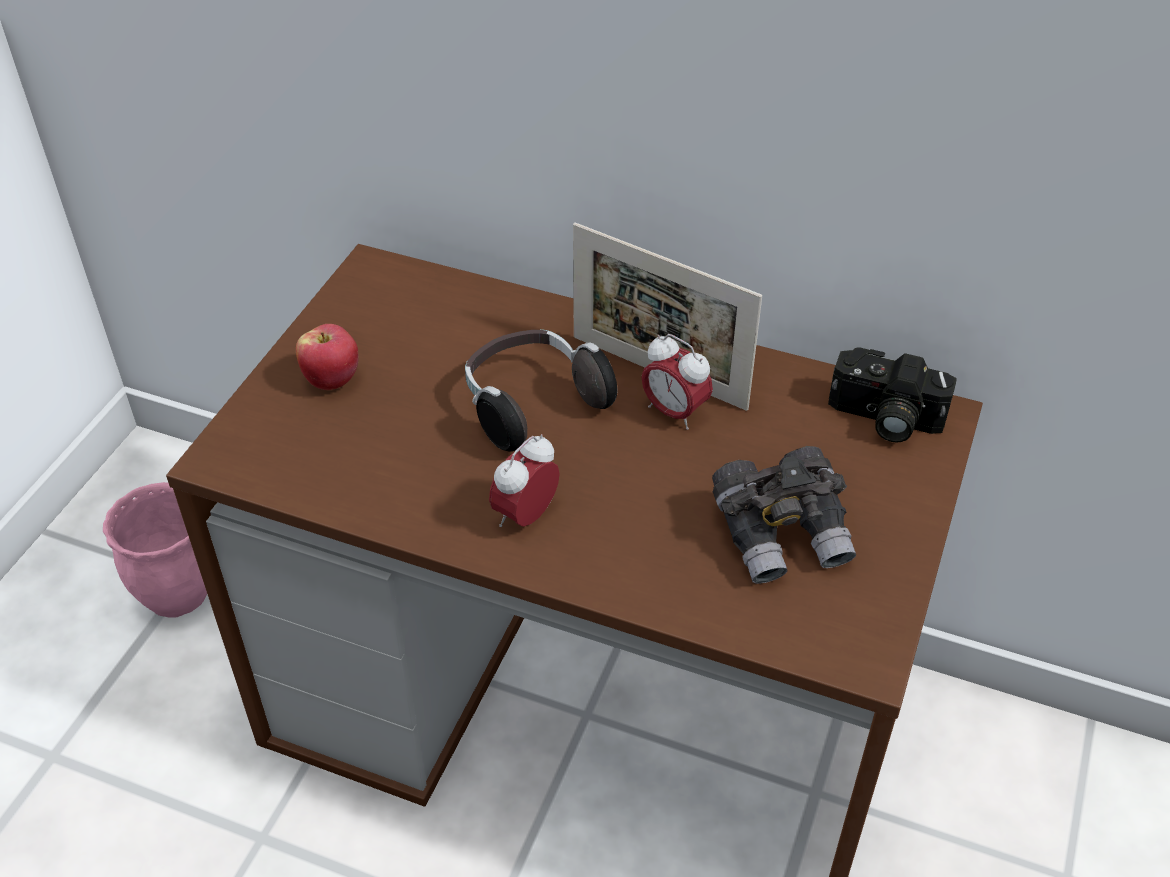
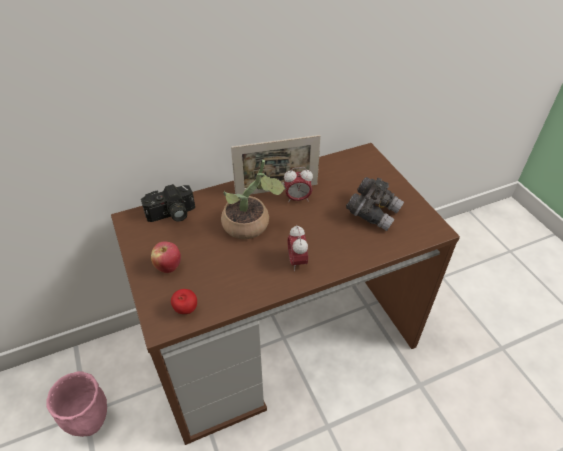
camera: 45 degrees left, 0 degrees up
(274, 462) = (186, 310): none -> apple
(532, 405) = (251, 226): headphones -> potted plant
(884, 419) = (354, 162): camera -> camera (171, 214)

